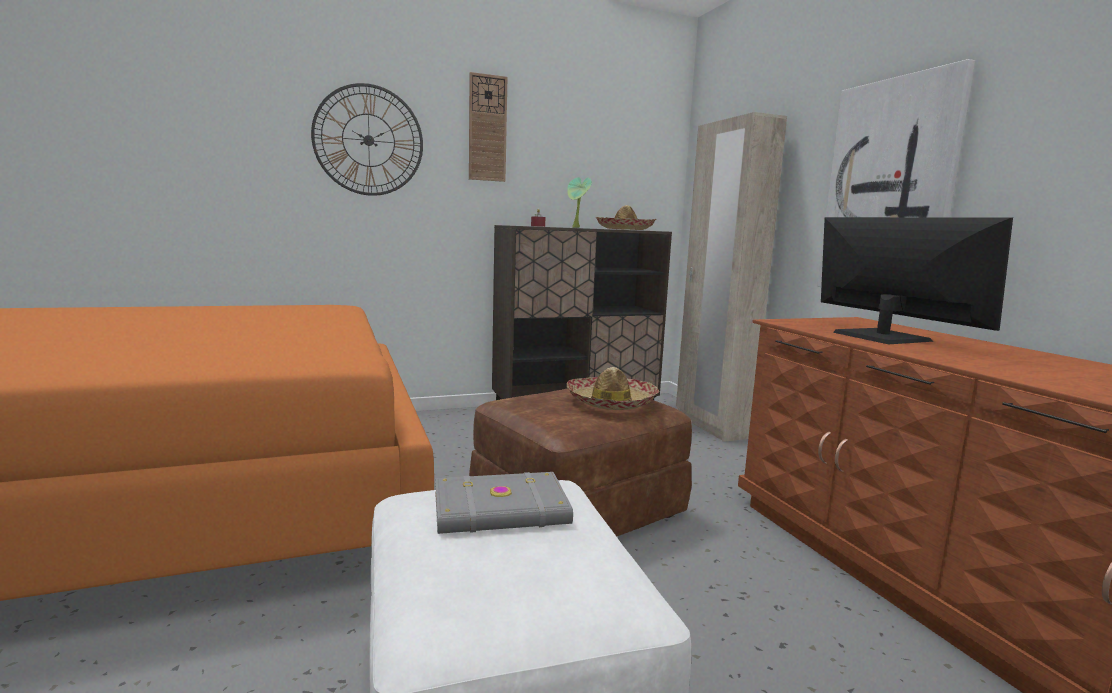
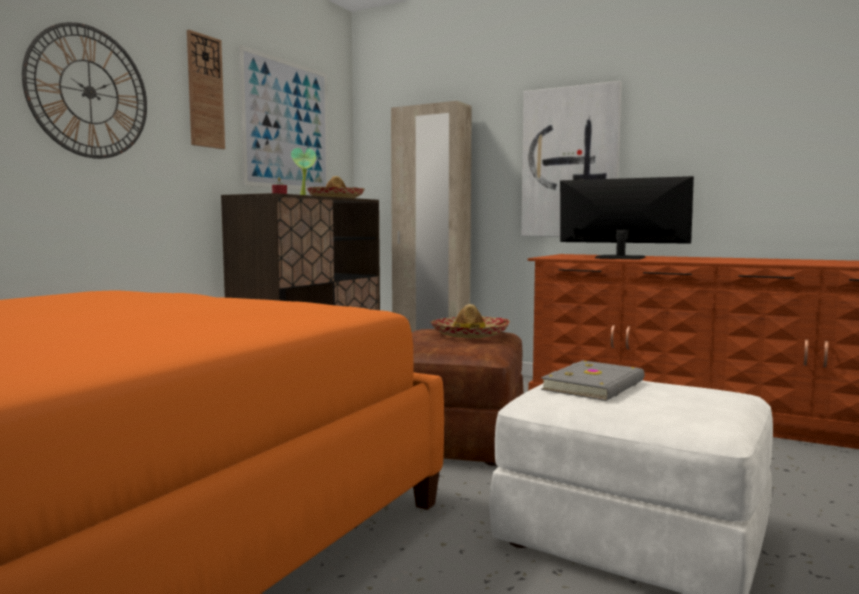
camera: 40 degrees left, 5 degrees down
(588, 153) = (287, 125): none -> picture

